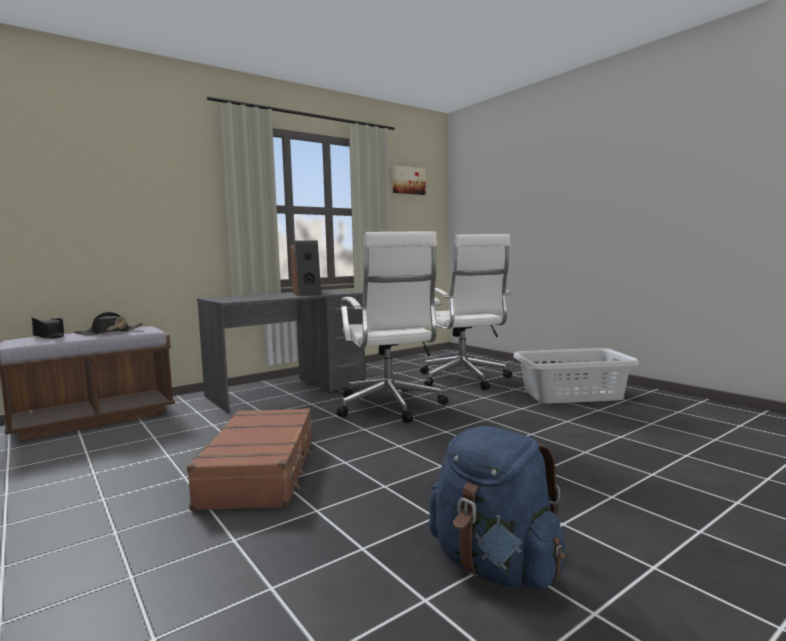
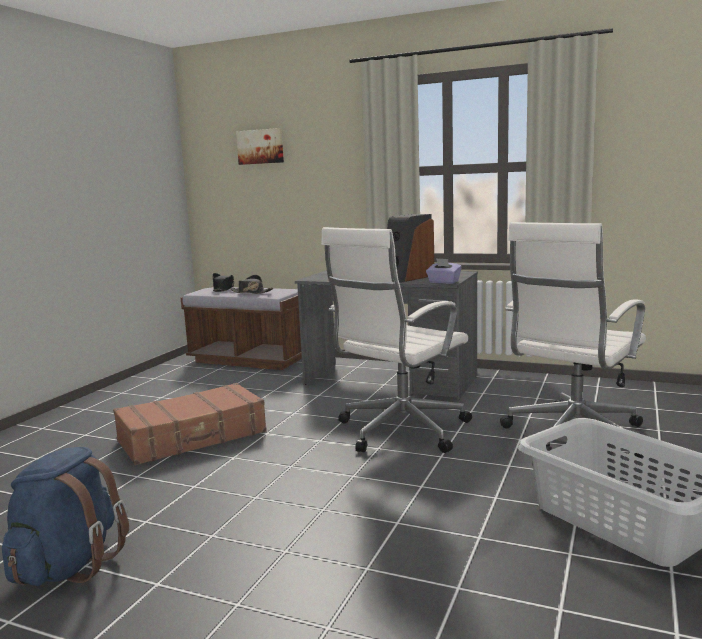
camera: 60 degrees right, 5 degrees up
(348, 292) = (443, 282): none -> purple tissue box
(408, 180) = (653, 106): picture -> picture (260, 146)

